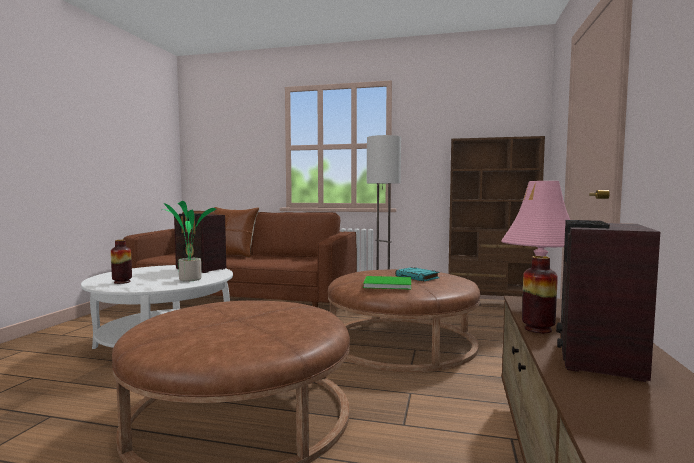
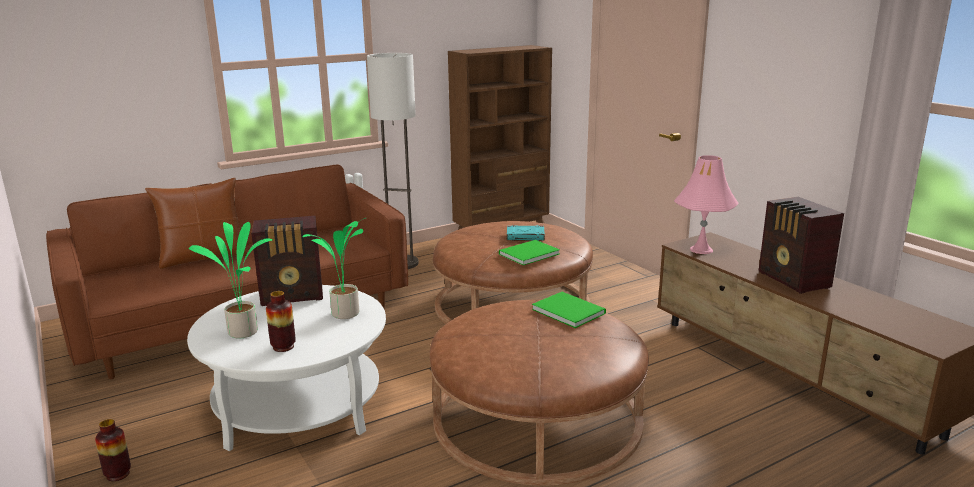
camera: 45 degrees left, 15 degrees up
(136, 274) = (245, 331): none -> potted plant
(304, 314) = (568, 310): none -> green book
(538, 329) = (740, 270): vase -> vase (118, 474)

